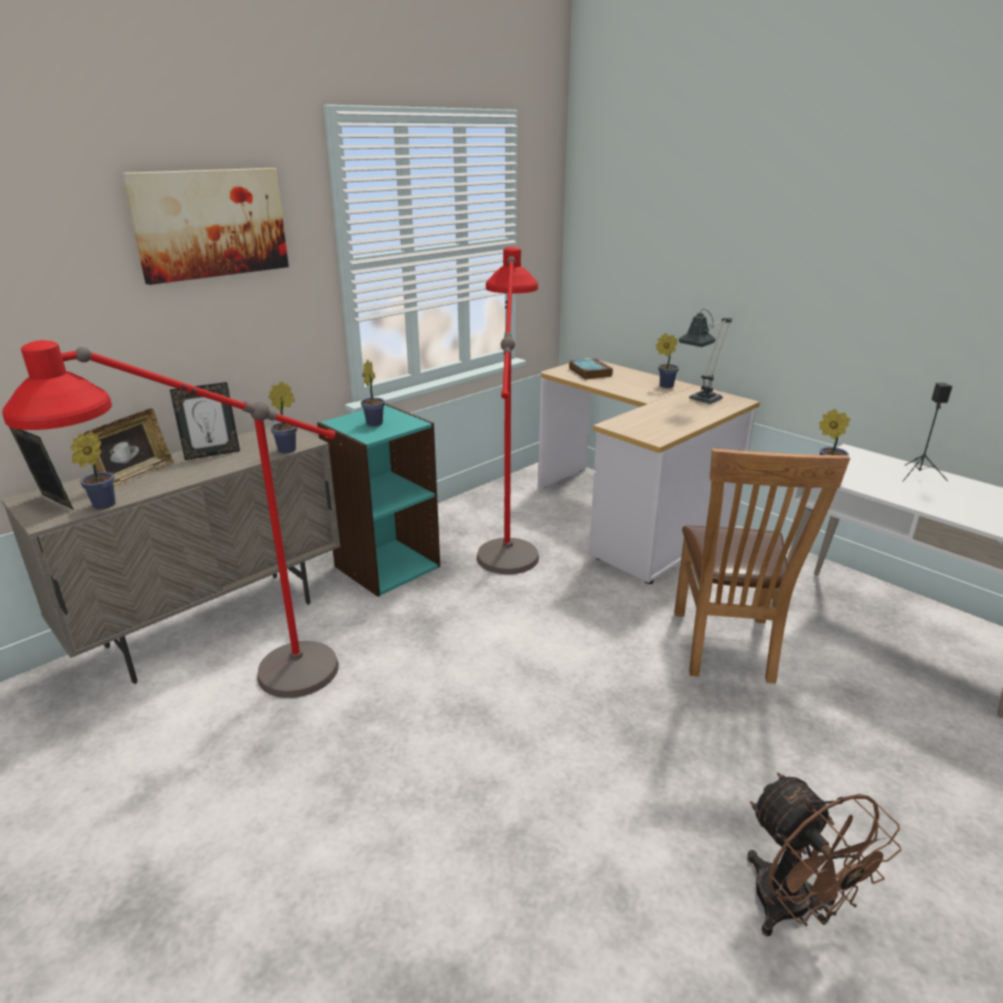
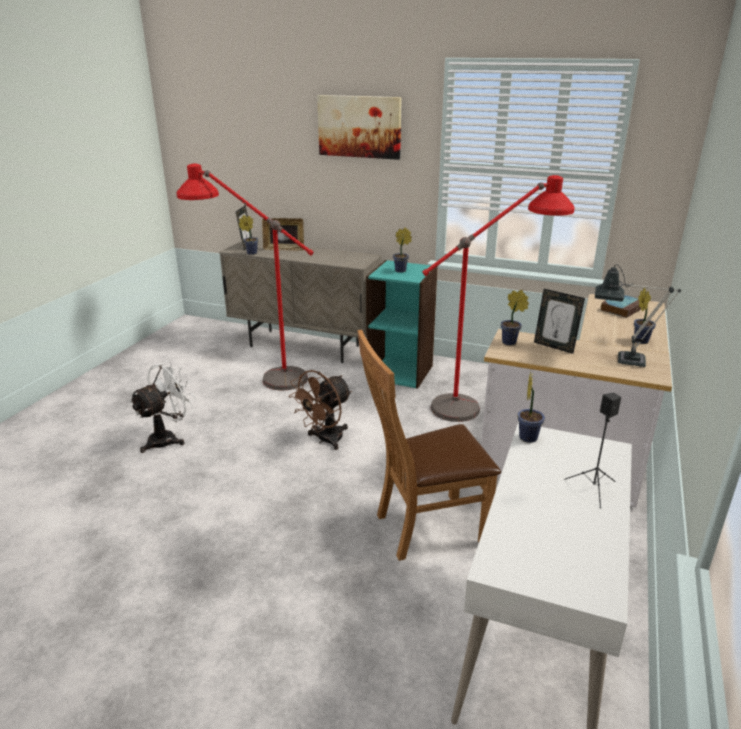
camera: 65 degrees right, 0 degrees up
(212, 454) = (322, 253): picture frame -> picture frame (554, 346)
(289, 449) = (344, 264): potted plant -> potted plant (511, 343)
(368, 864) = (168, 438): none -> white fan
(793, 911) = (179, 586): brown fan -> brown fan (325, 440)

